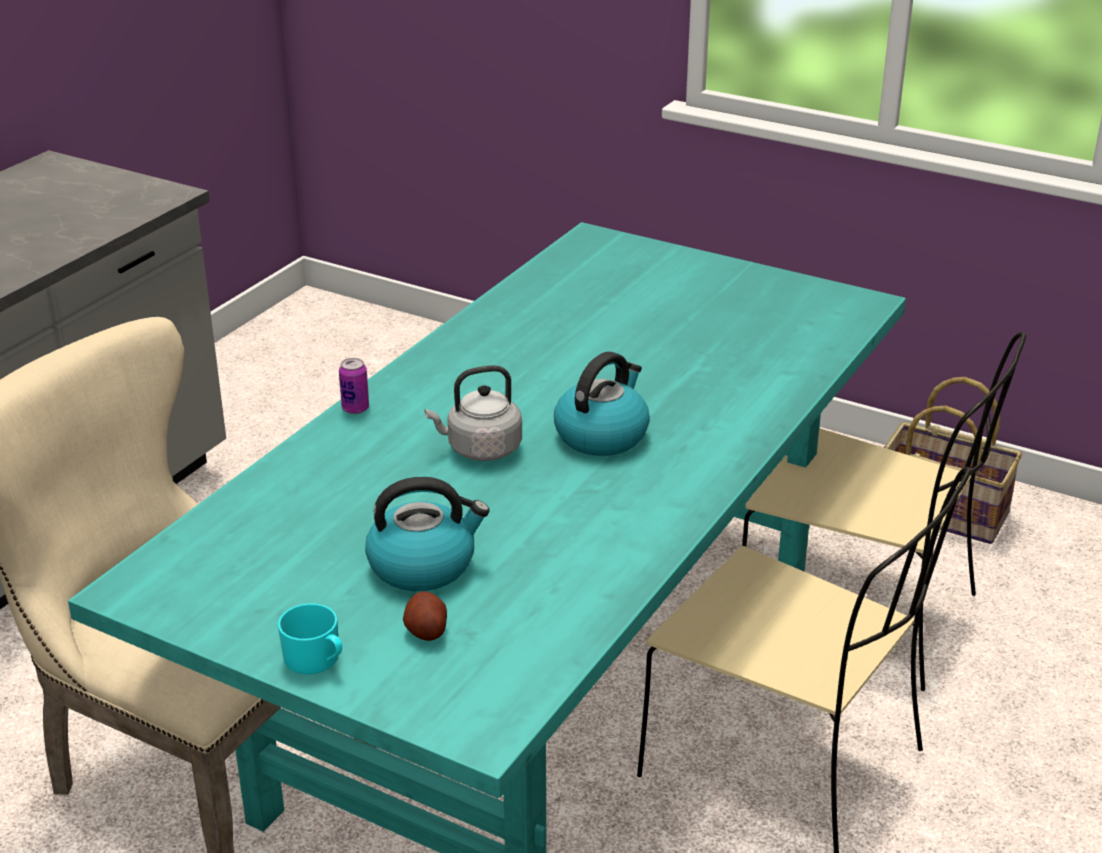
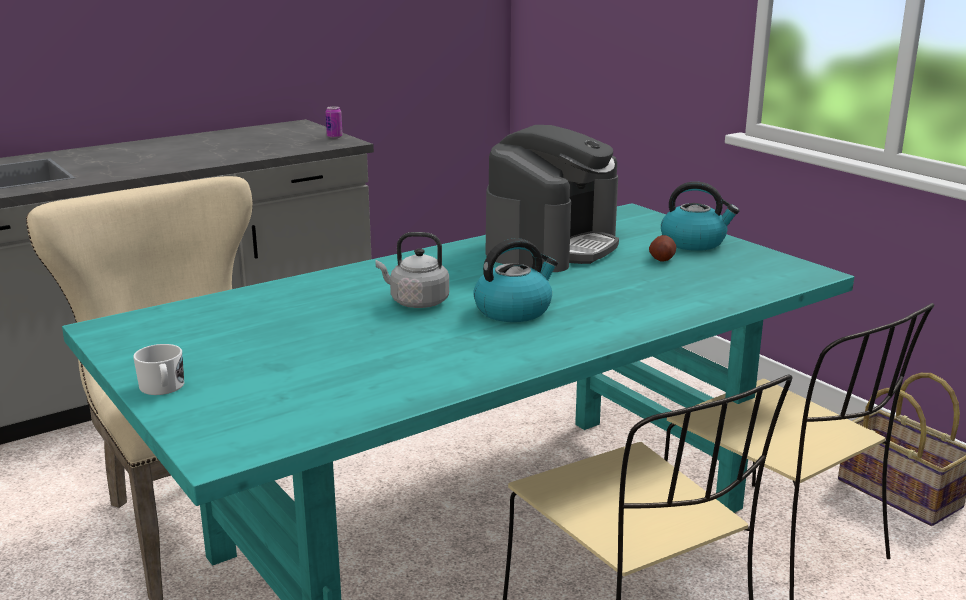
camera: 25 degrees right, 10 degrees down
(316, 660) = (163, 388): turquoise mug -> white mug
(355, 408) = (359, 268): can -> can (334, 137)
(423, 565) = (299, 354): kettle -> kettle (694, 242)
(426, 631) = (254, 389): potato -> potato (662, 259)
(553, 318) = (552, 246): none -> coffee machine

